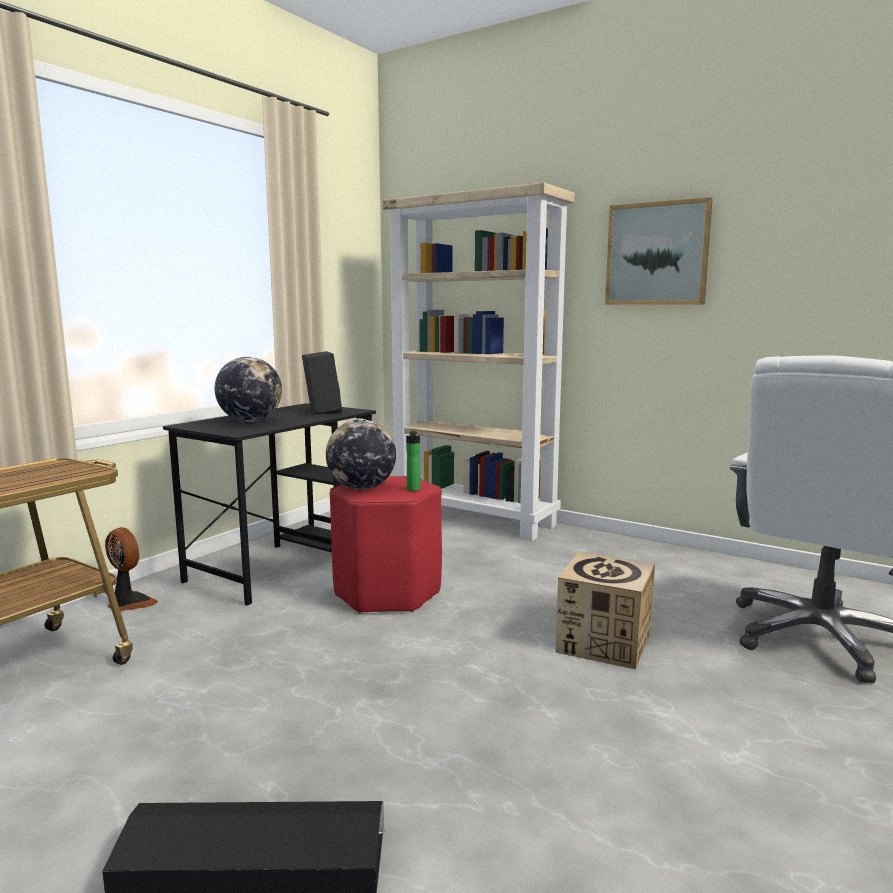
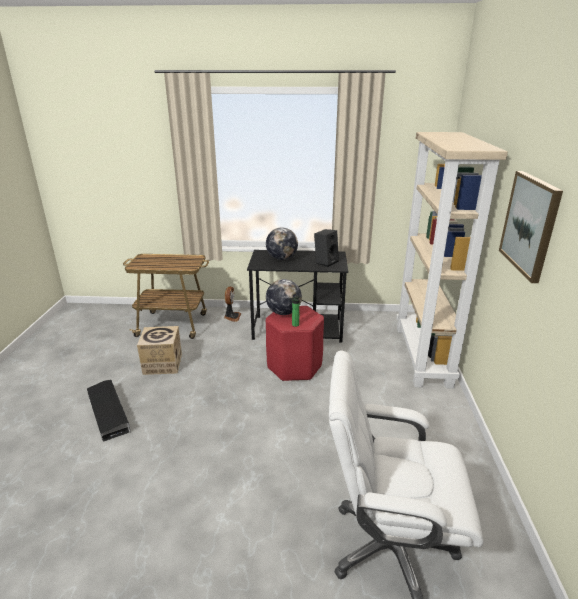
camera: 60 degrees right, 15 degrees up
(604, 643) = (301, 450): cardboard box -> cardboard box (162, 364)

